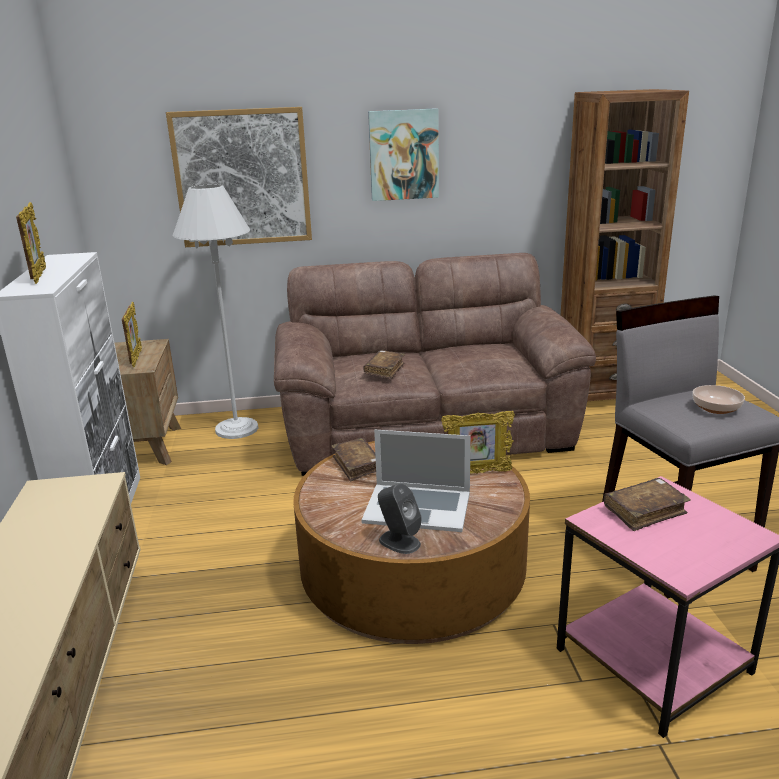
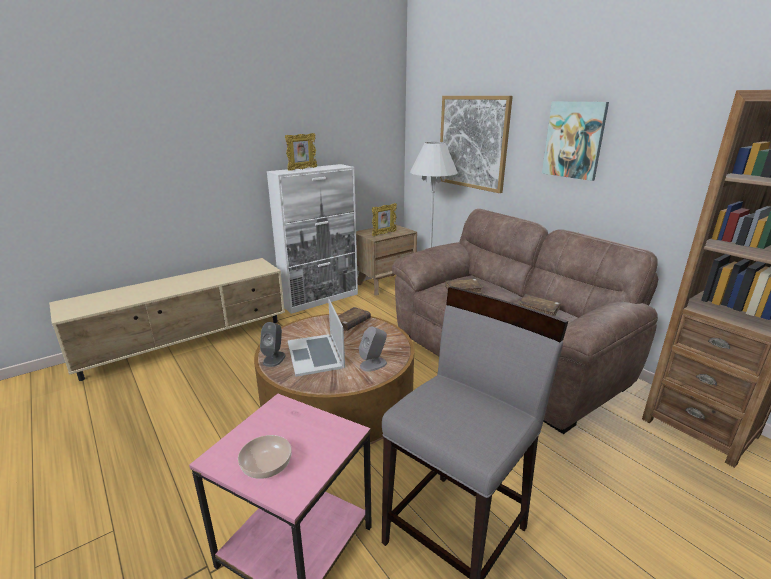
camera: 60 degrees right, 0 degrees up
(476, 473) = (373, 364): picture frame -> grey speaker
(644, 511) = (303, 427): brown book -> brown book (538, 311)
(716, 407) = (465, 418): bowl -> bowl (267, 465)

